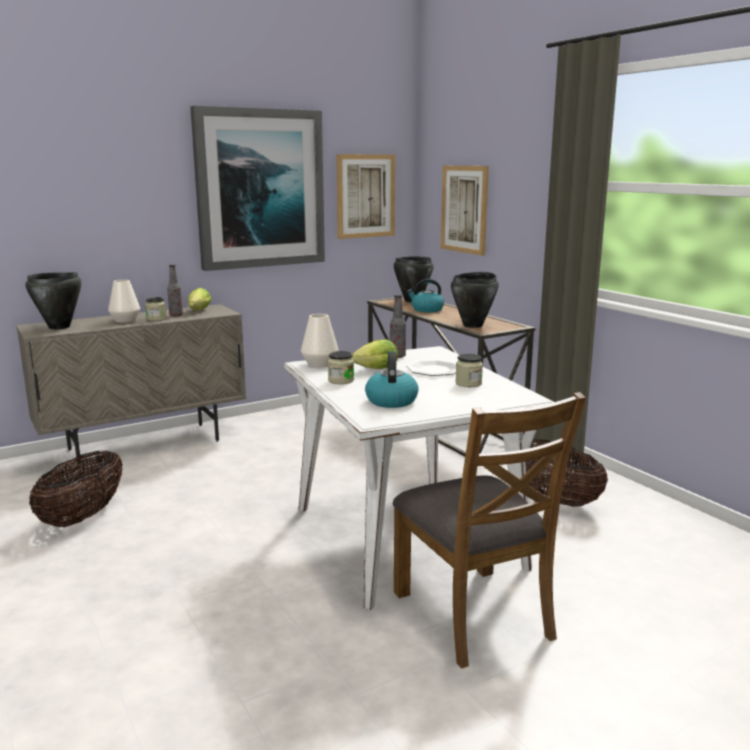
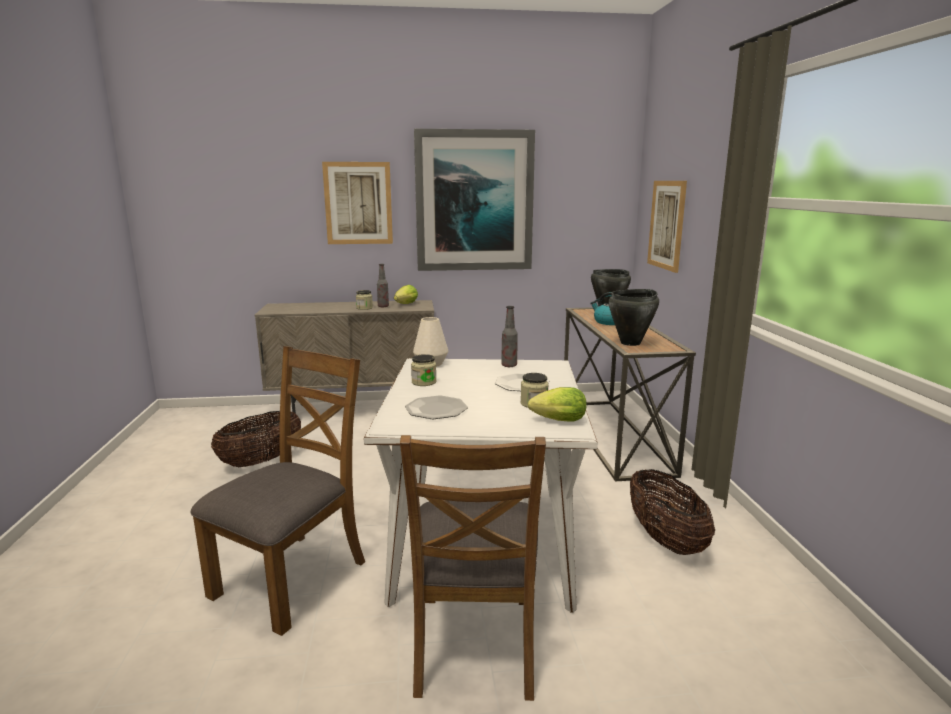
camera: 25 degrees right, 0 degrees up
(59, 327) = (290, 308): black cooking pot -> none
(125, 320) = (341, 307): white vase -> none
(246, 613) = (292, 578): none -> brown chair
(366, 196) = (580, 209): picture -> picture (358, 203)
(374, 370) = (468, 376): lettuce -> lettuce (556, 421)
(391, 400) = (436, 409): kettle -> plate

